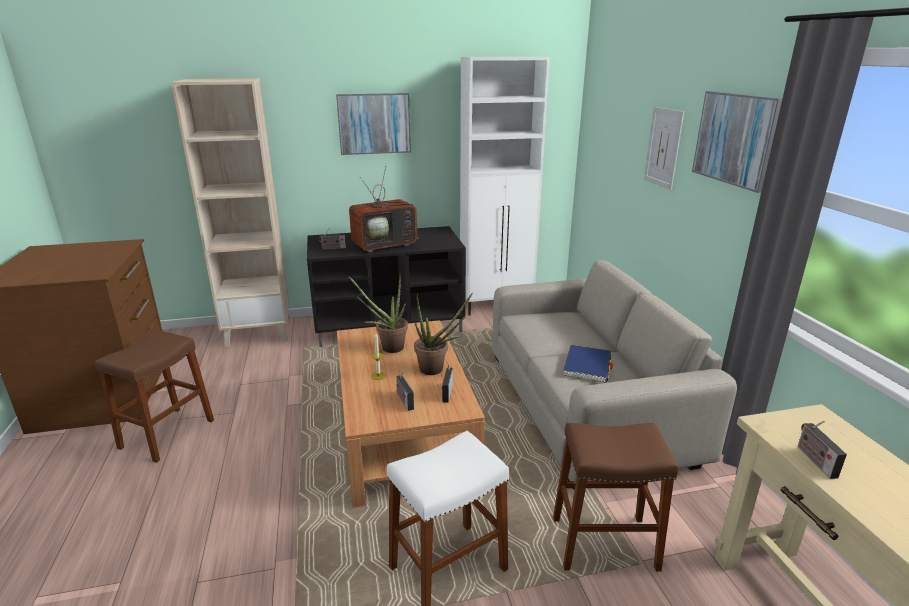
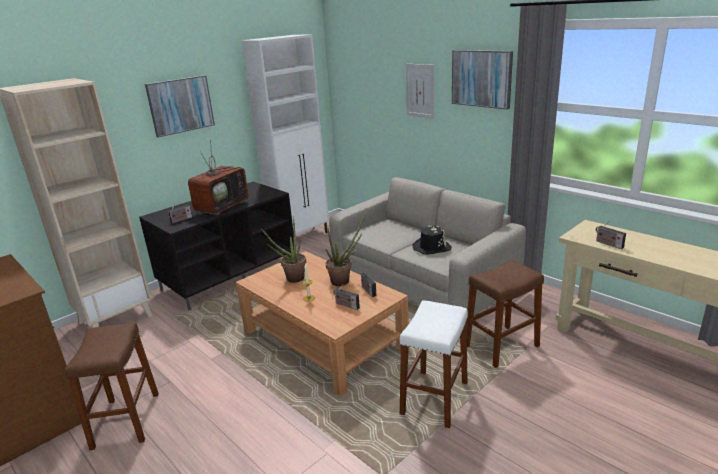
camera: 30 degrees left, 0 degrees up
(587, 366) = (431, 247): blue book -> black hat

